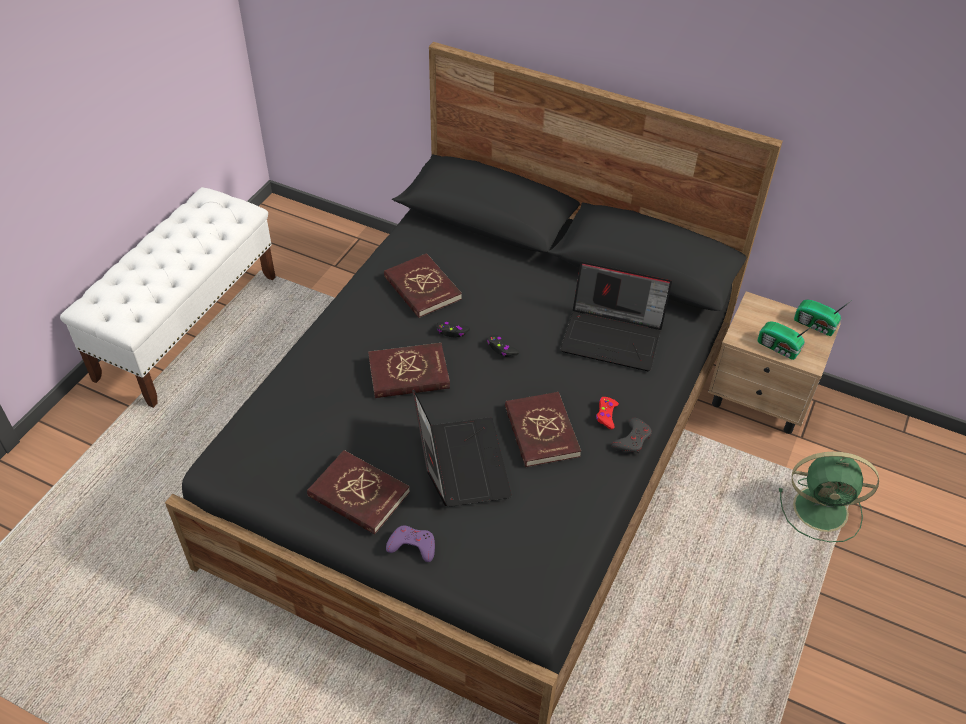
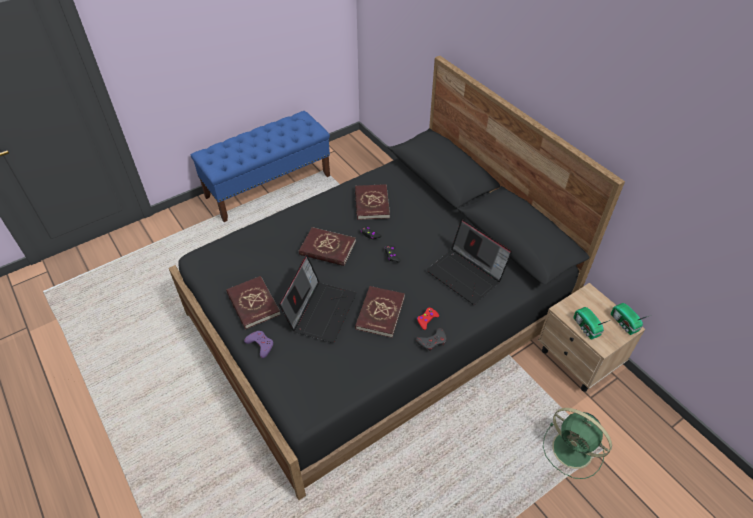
camera: 30 degrees right, 0 degrees up
(188, 326) = (269, 186): white bench -> blue bench

